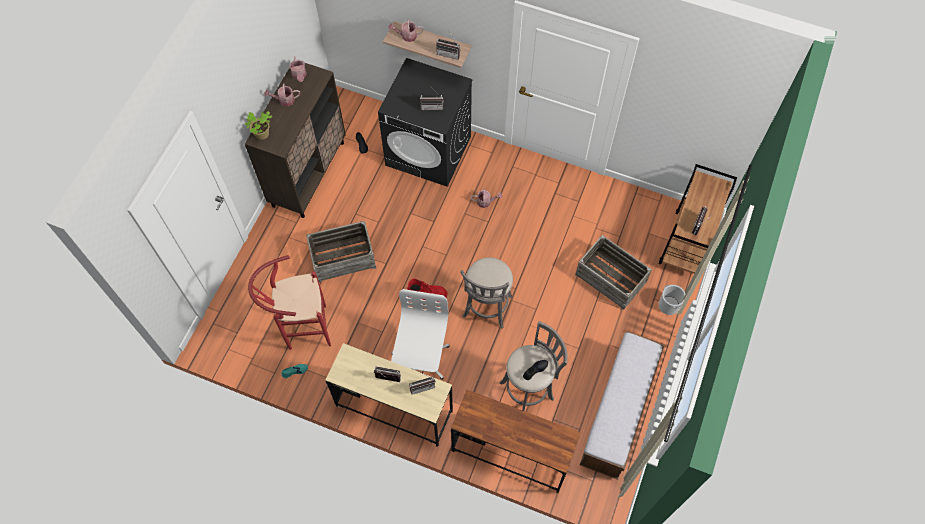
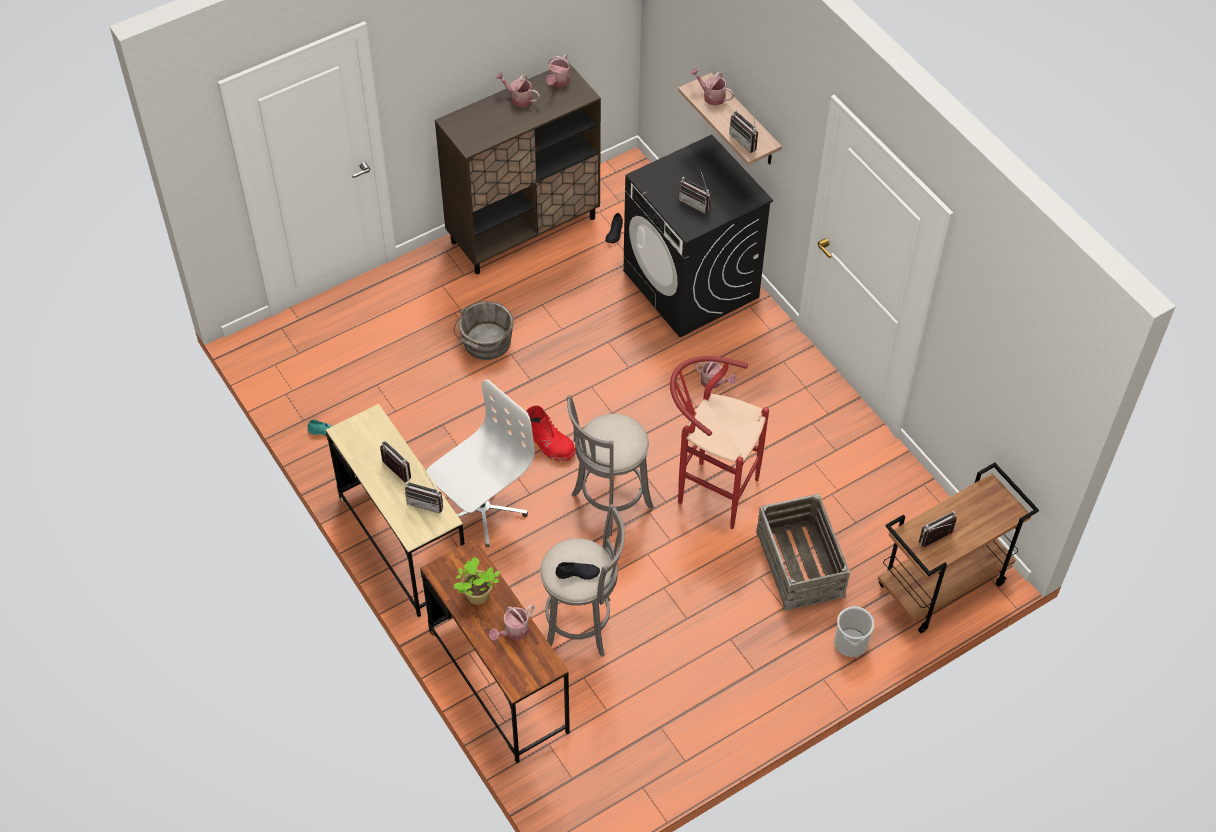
camera: 35 degrees right, 10 degrees down
(262, 135) = (462, 121): potted plant -> potted plant (477, 597)
(302, 330) = (372, 394): red stool -> red stool (710, 490)
(343, 257) = (485, 343): crate -> grey bucket
(533, 430) = (513, 631): none -> watering can
(618, 412) = (672, 723): bench -> none

